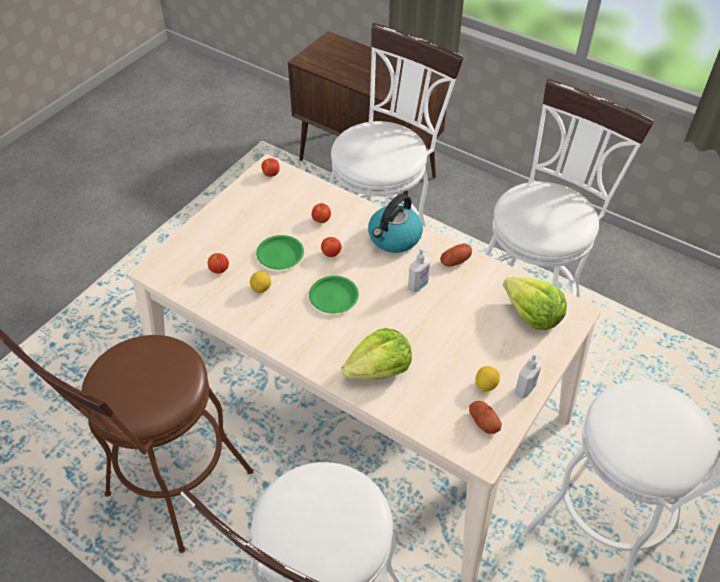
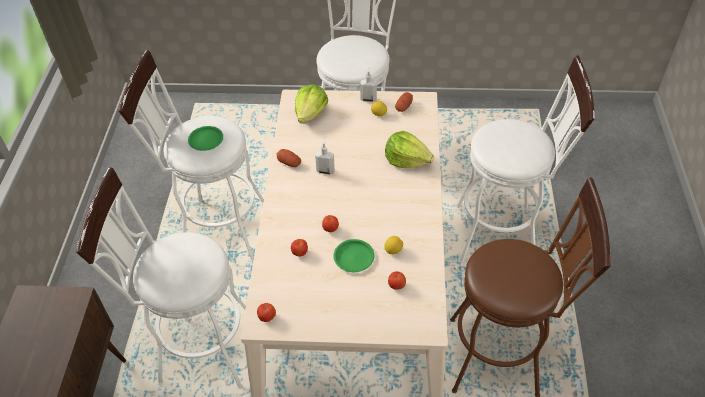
camera: 120 degrees left, 0 degrees up
(334, 297) = (369, 207): green plate -> green plate (206, 140)
(394, 238) = (289, 202): kettle -> none

